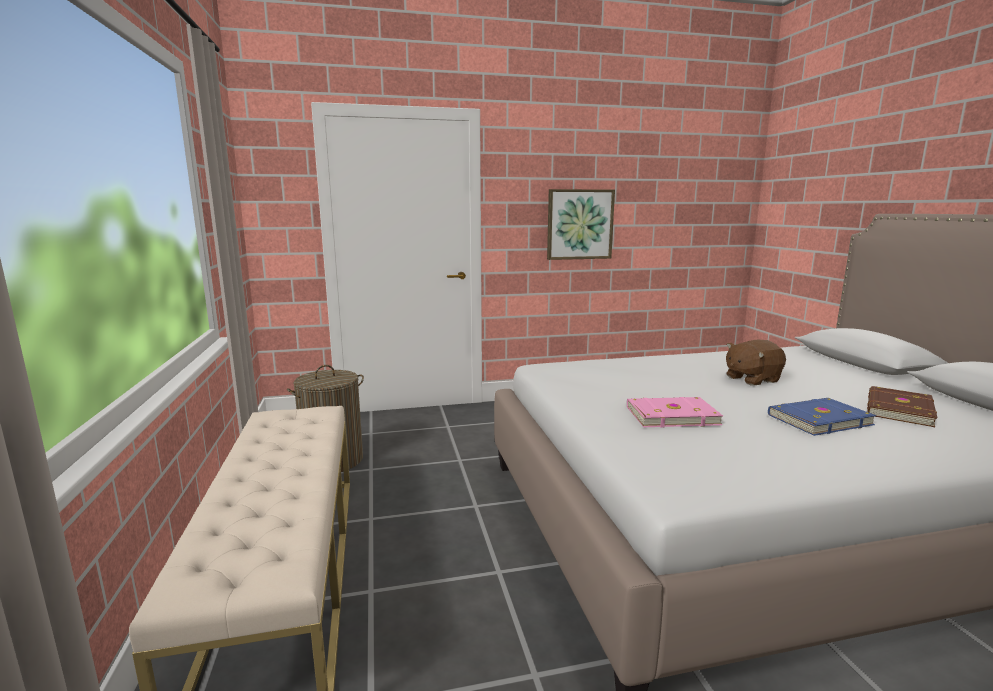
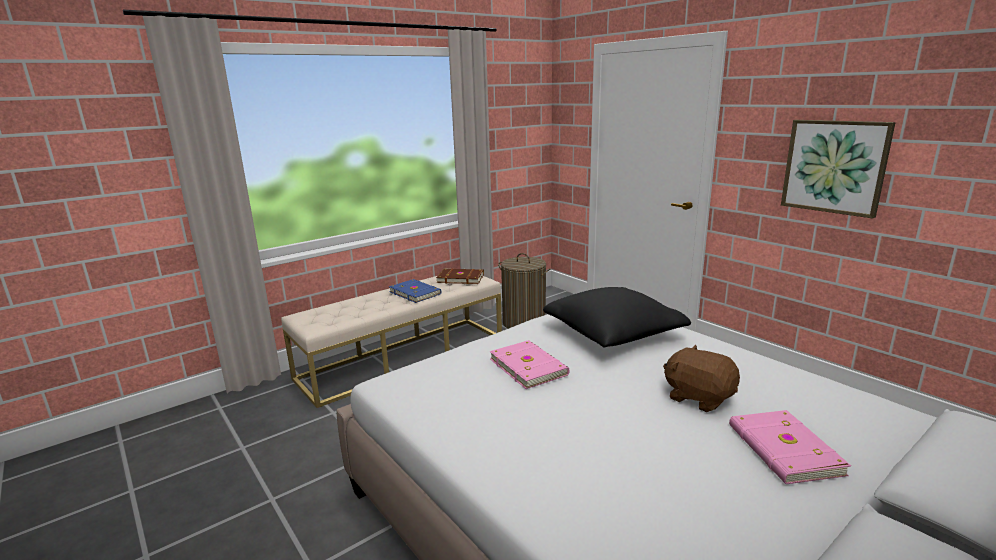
camera: 65 degrees right, 5 degrees up
(621, 374) = (613, 333): none -> black pillow
(817, 419) = (596, 438): blue book -> blue book (415, 292)
(826, 379) = (783, 450): none -> pink book
(897, 409) = (707, 501): brown book -> brown book (460, 278)

